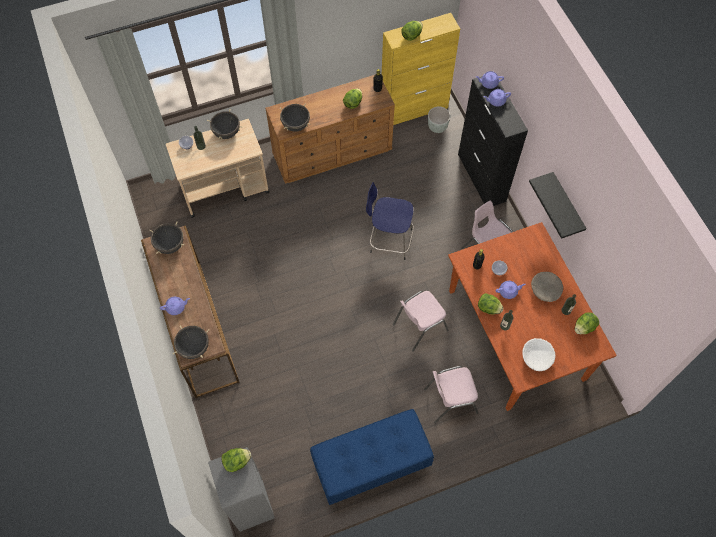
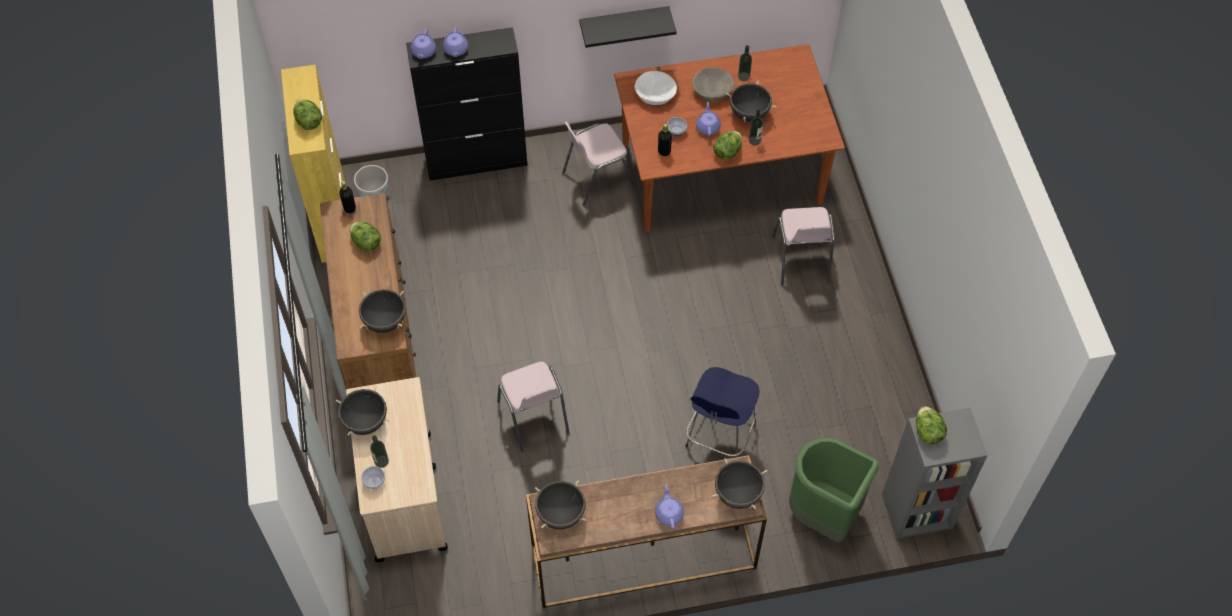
camera: 80 degrees left, 5 degrees down
(239, 438) = (823, 515): none -> green trash can
(370, 464) = (877, 362): blue bench -> none
(389, 240) = (551, 287): blue stool -> blue stool (719, 436)
(419, 327) = (693, 275): pink chair -> pink chair (533, 418)
(529, 319) = (749, 114): none -> black cooking pot
(536, 357) = (801, 118): white bowl -> white bowl (655, 94)
(584, 327) = (769, 64): lettuce -> none

